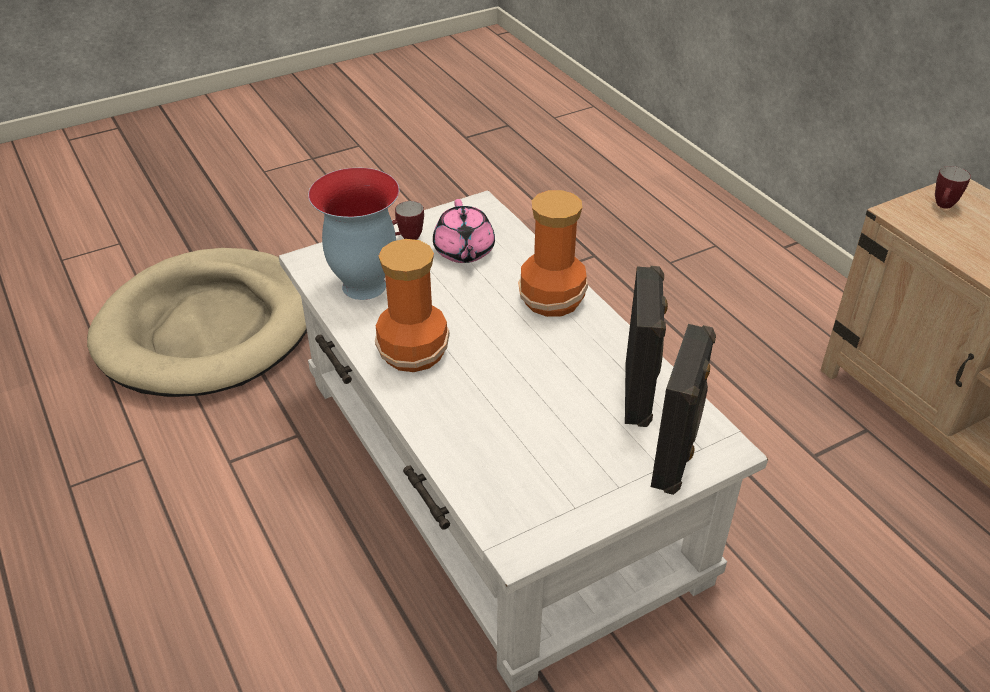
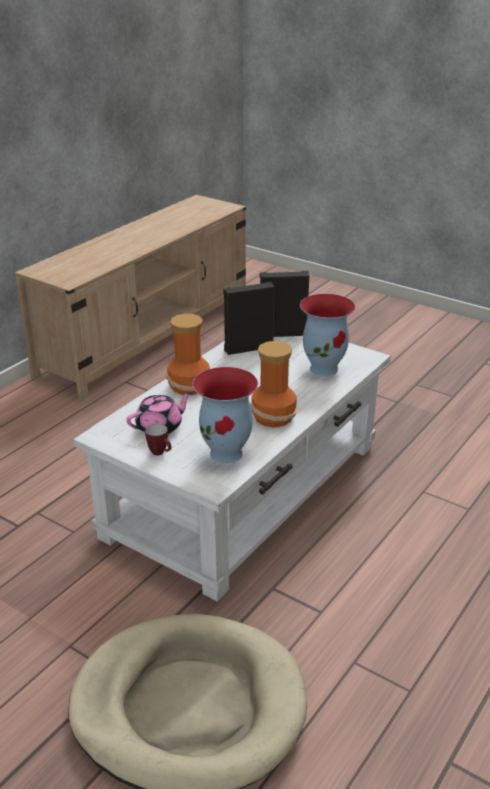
camera: 115 degrees left, 10 degrees down
(513, 461) = (324, 368): none -> vase
(943, 207) = (56, 273): mug -> none

